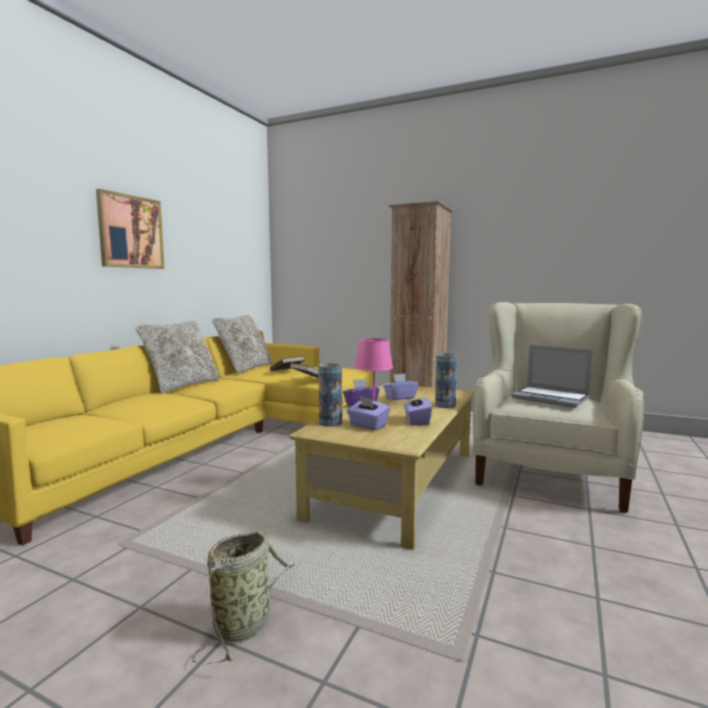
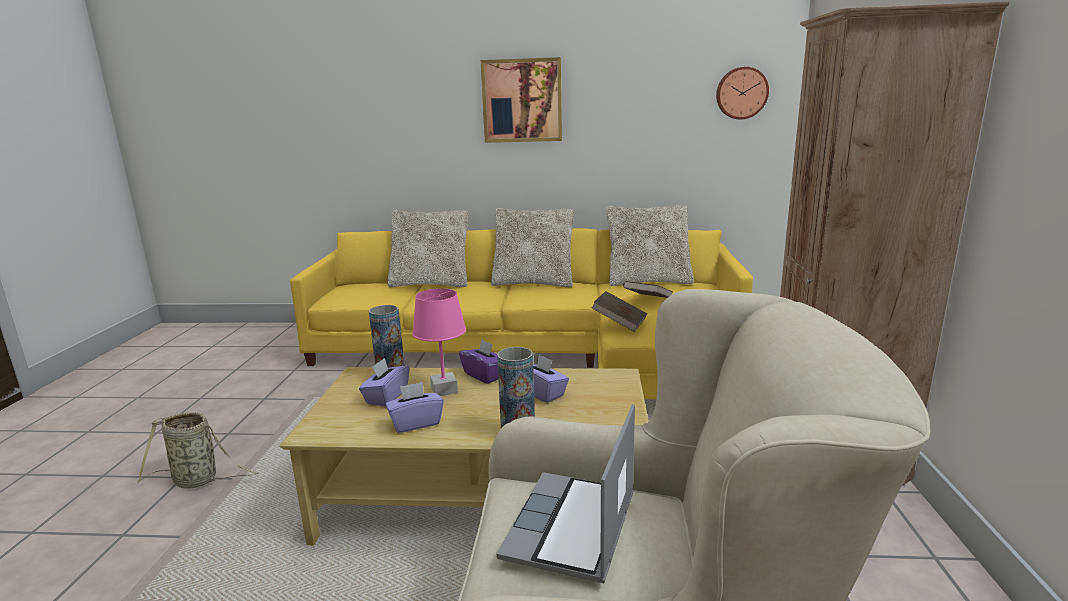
camera: 70 degrees right, 10 degrees up
(99, 407) = (431, 282): none -> beige pillow
(250, 246) = (741, 93): none -> wall clock

